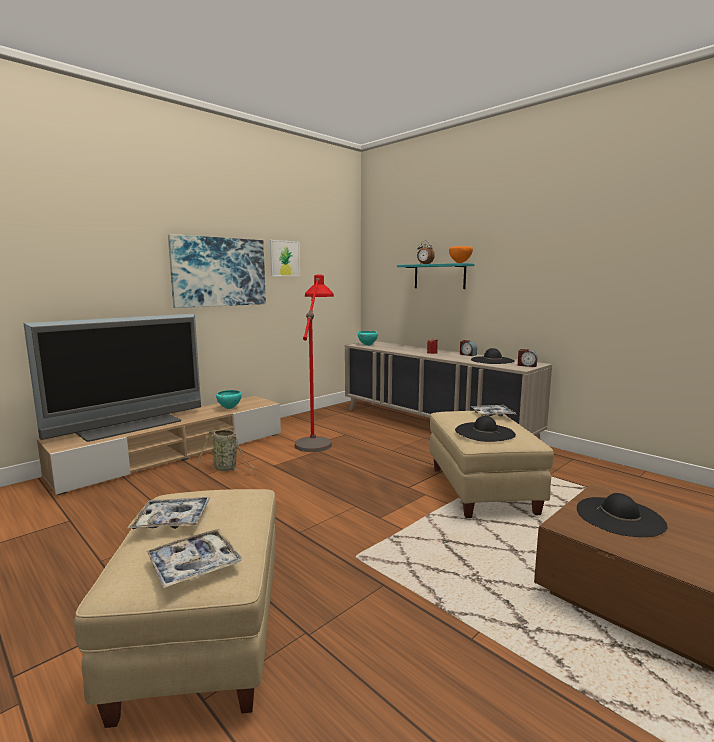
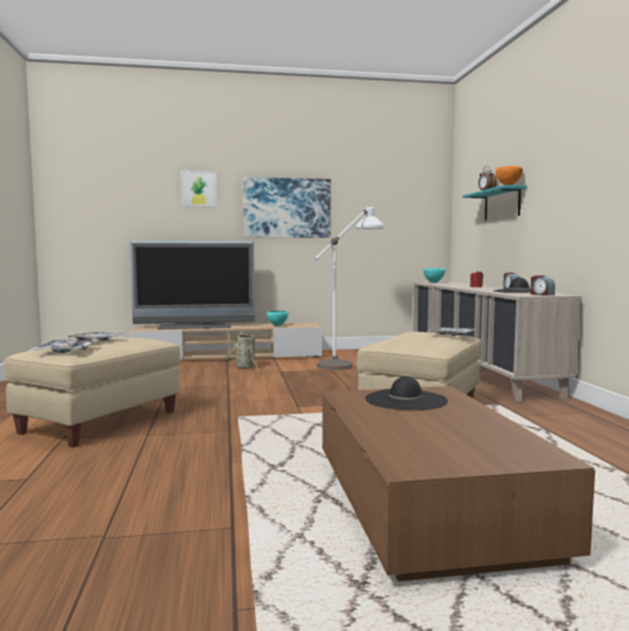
camera: 35 degrees right, 5 degrees down
(284, 258) = (355, 195): picture -> picture (199, 188)
(316, 436) = (349, 362): red floor lamp -> white floor lamp
(484, 432) = (403, 340): black hat -> none

